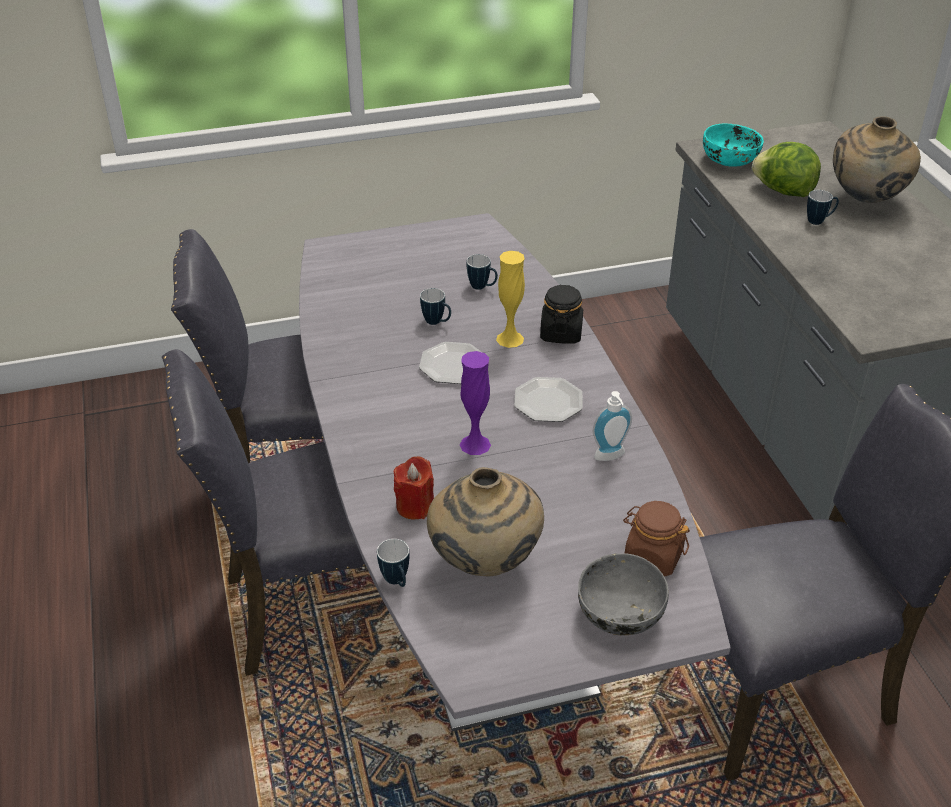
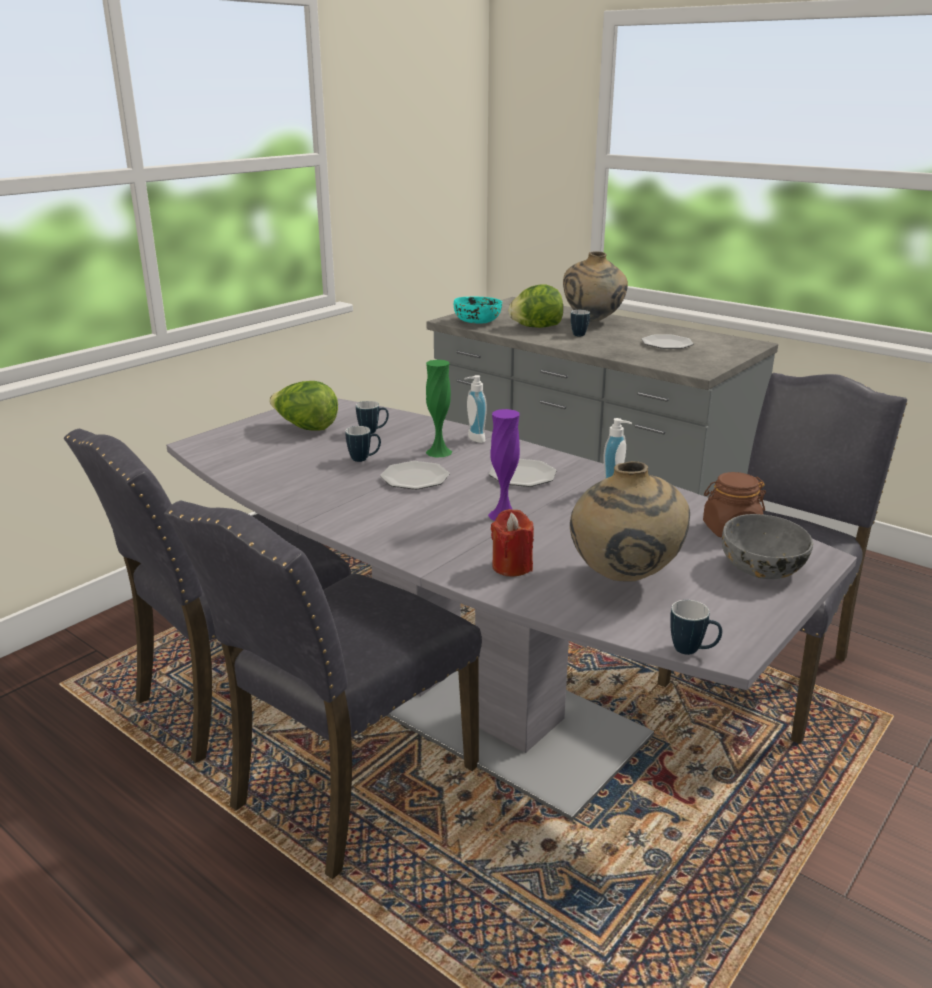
camera: 35 degrees left, 15 degrees down
(397, 582) = (571, 618): mug -> mug (692, 651)
(431, 259) = (305, 428): none -> lettuce
(510, 339) = (439, 452): yellow vase -> green vase
(561, 333) = (473, 439): black jar -> soap dispenser
(899, 273) = (667, 344): none -> plate

